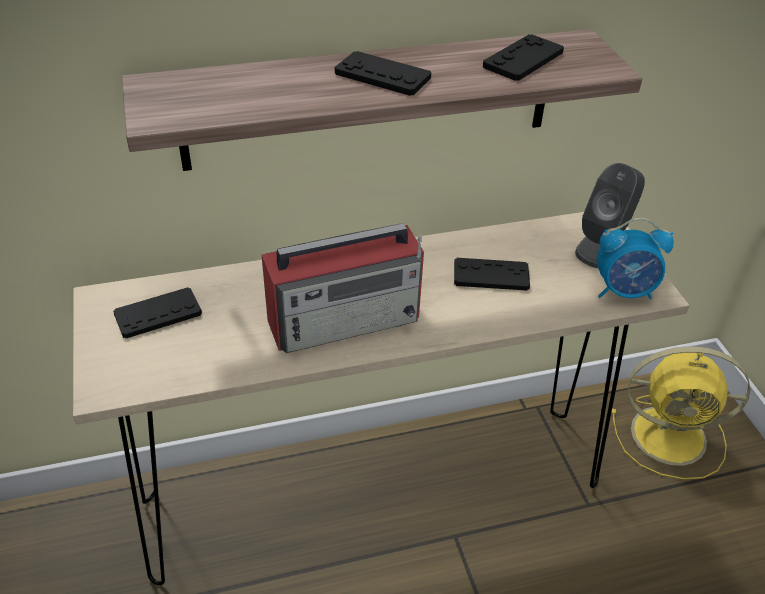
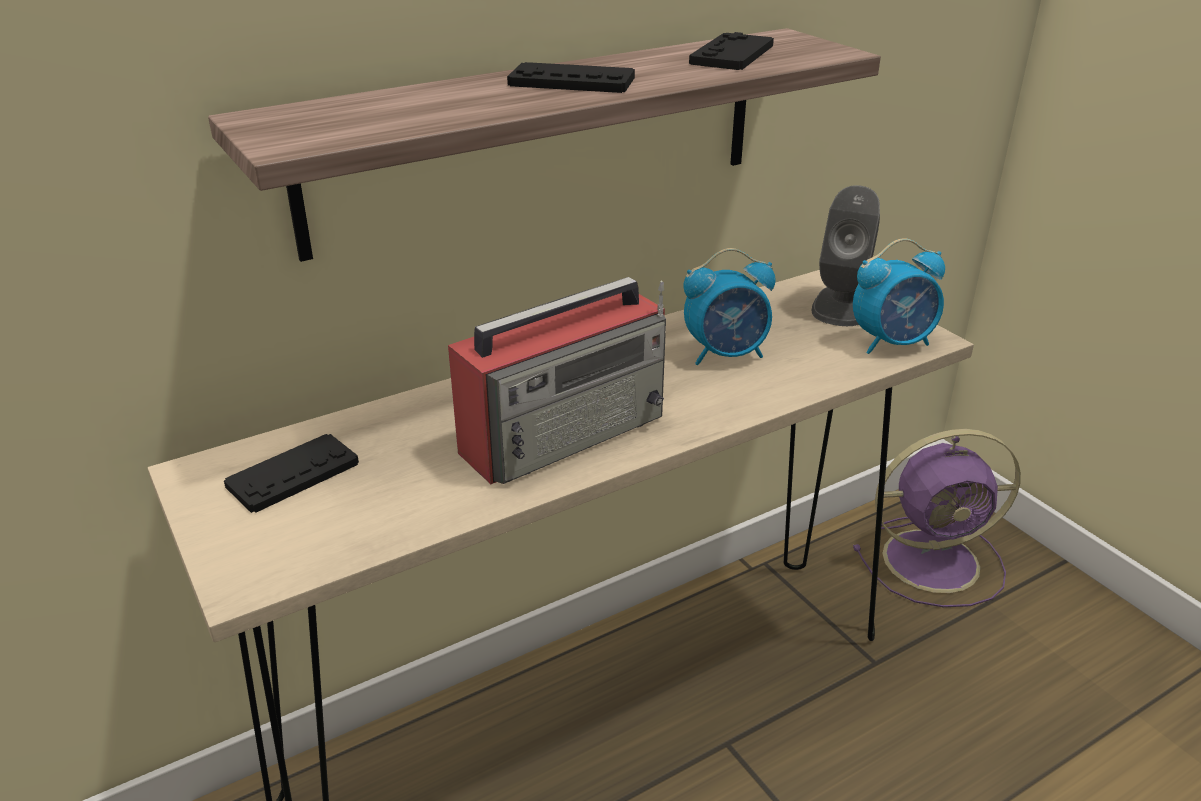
camera: 15 degrees left, 10 degrees down
(491, 275) = (726, 354): black game controller -> alarm clock
(672, 436) = (935, 560): yellow fan -> purple fan

